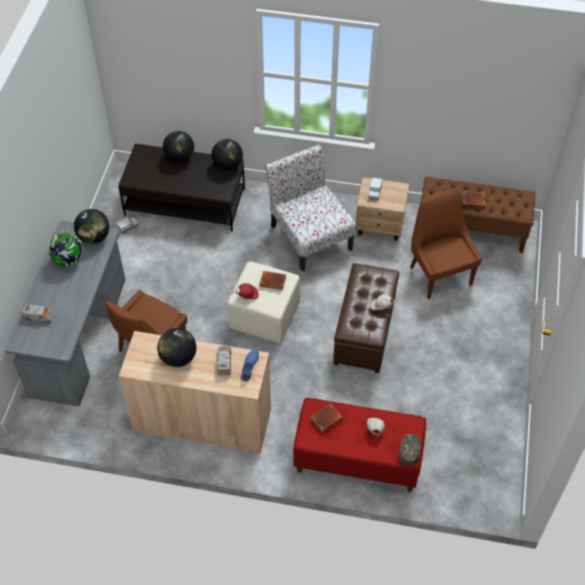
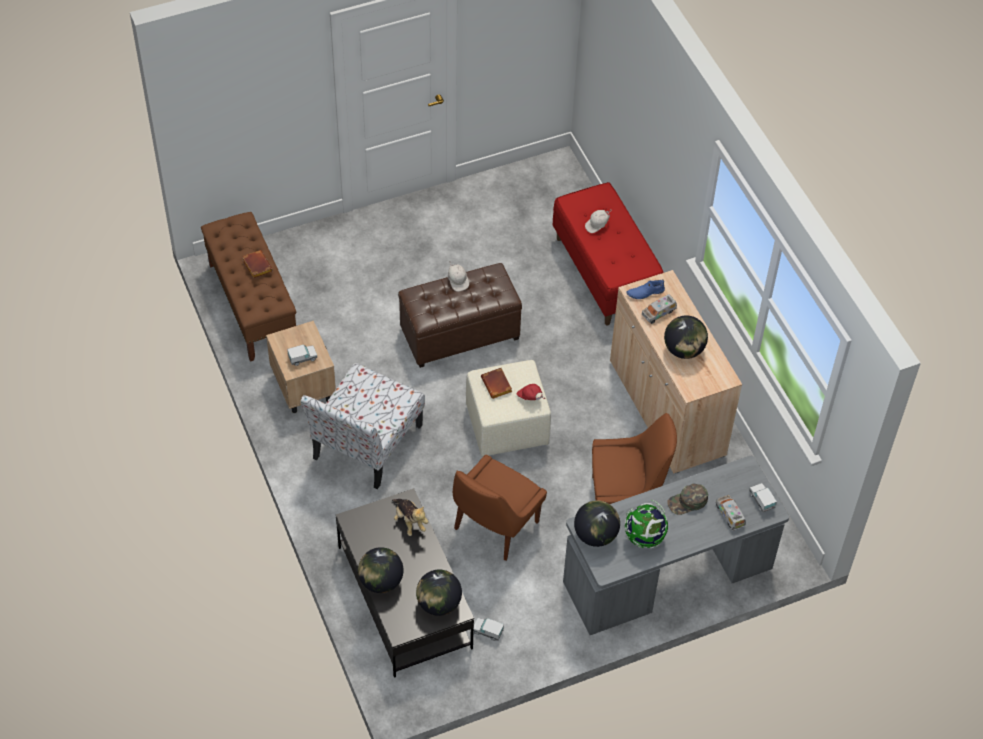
camera: 125 degrees left, 0 degrees up
(31, 341) = (761, 501): none -> toy truck
(208, 188) = (409, 521): none -> plush toy
(227, 165) = (358, 523): globe -> globe (439, 603)
(326, 418) = (616, 263): brown book -> none
(409, 450) = (598, 194): green cap -> green cap (687, 502)
(439, 274) = (335, 306): brown chair -> brown chair (494, 527)

